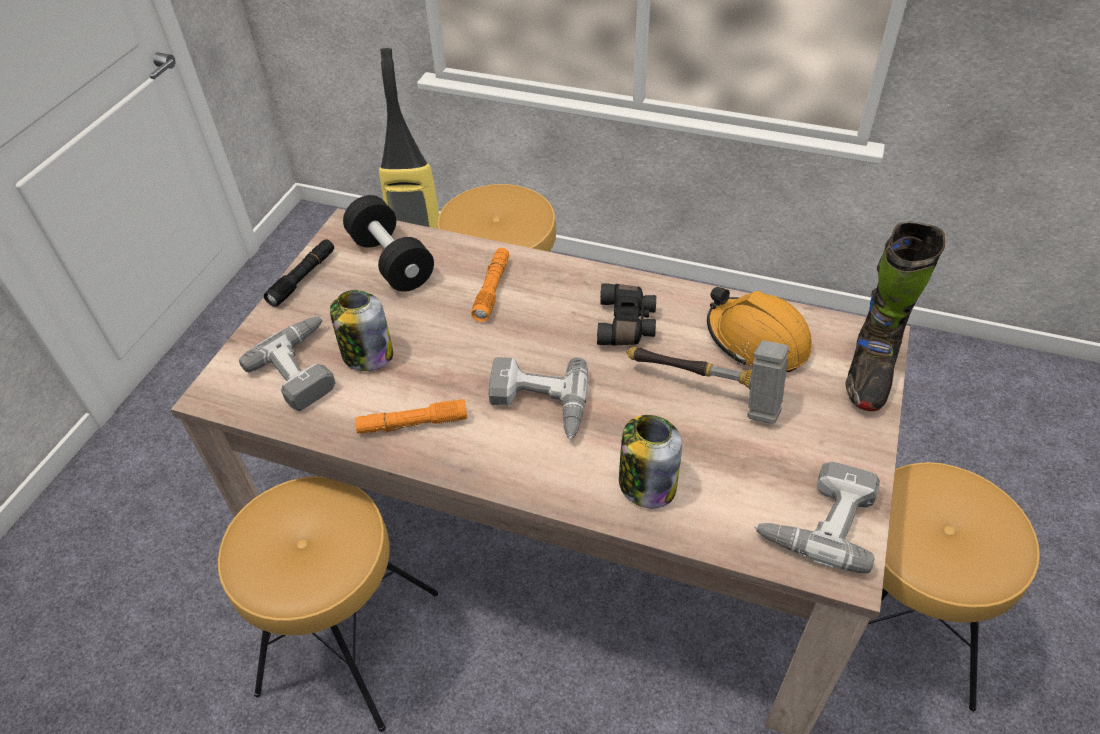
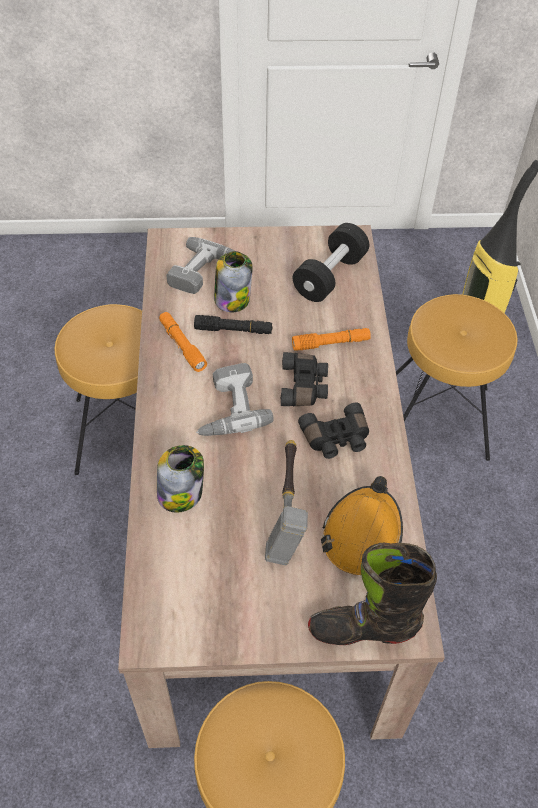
camera: 65 degrees right, 5 degrees up
(303, 278) = (287, 237): black flashlight -> black flashlight (233, 330)
(542, 329) = (304, 386): none -> black binoculars
(817, 519) = (188, 612): power drill -> none

